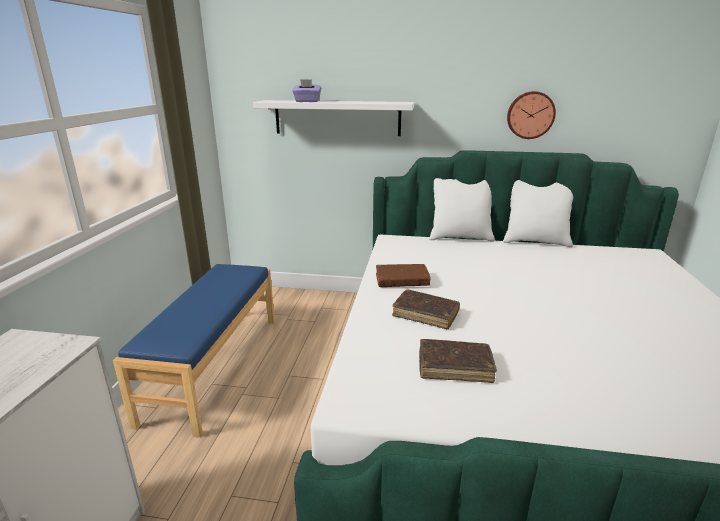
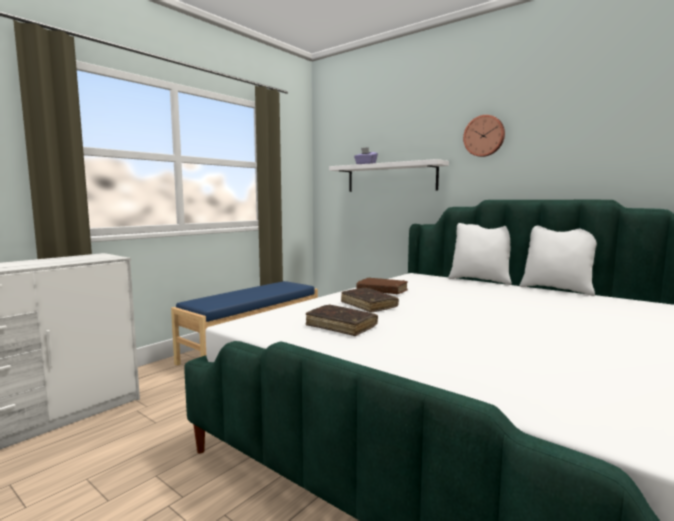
camera: 30 degrees right, 15 degrees down
(530, 115) = (555, 165): wall clock -> wall clock (484, 136)

